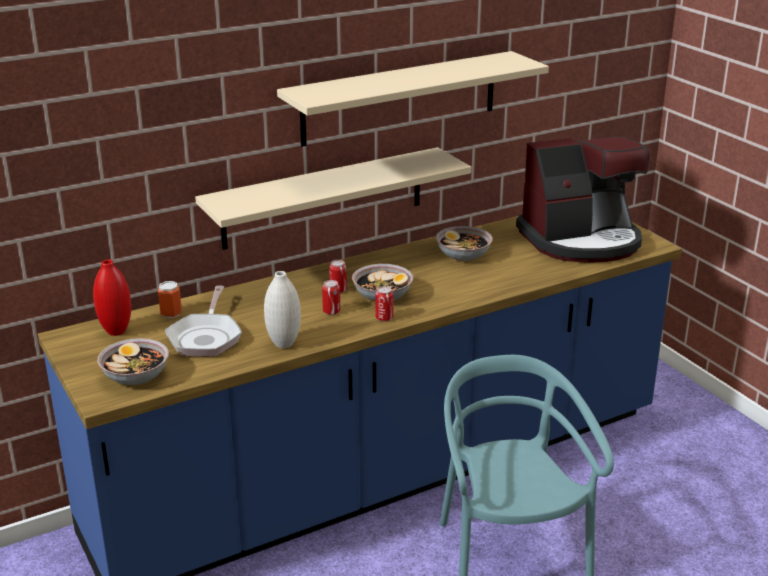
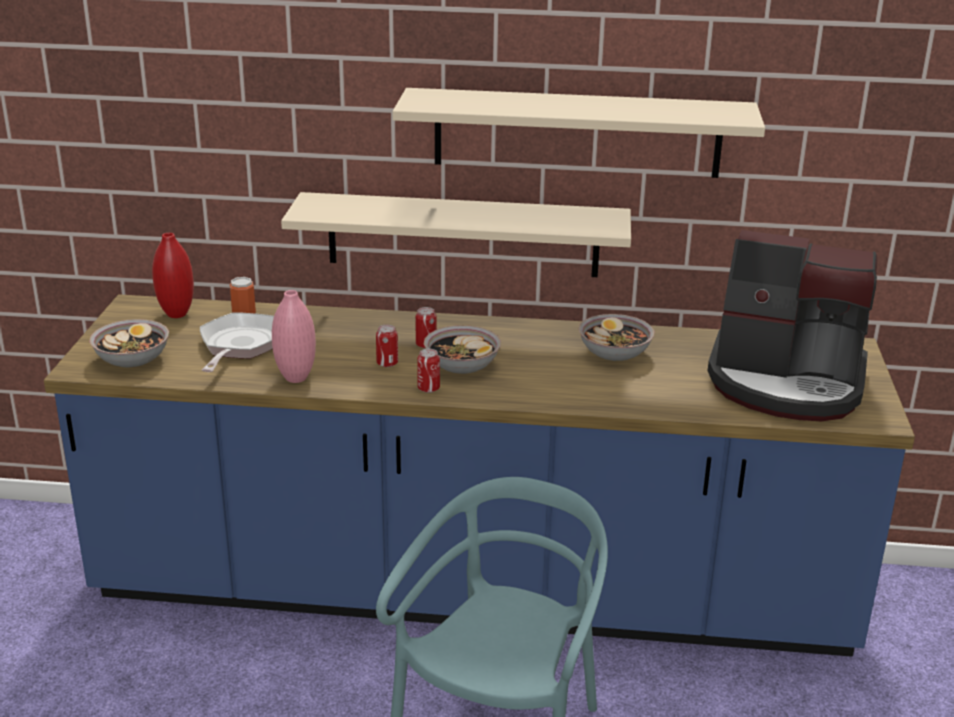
camera: 35 degrees right, 0 degrees up
(206, 337) = (239, 346): frying pan -> frying pan turned 150 degrees clockwise
(284, 344) = (296, 378): white vase -> pink vase

